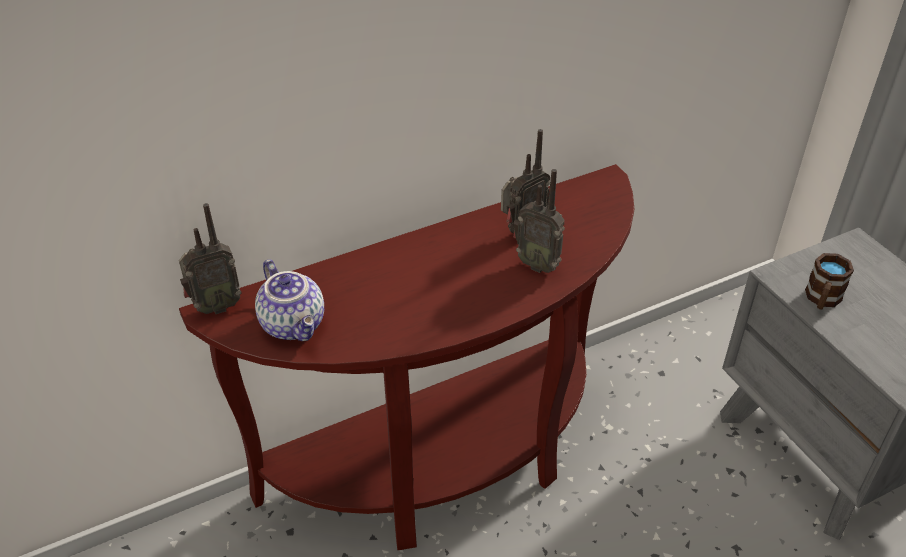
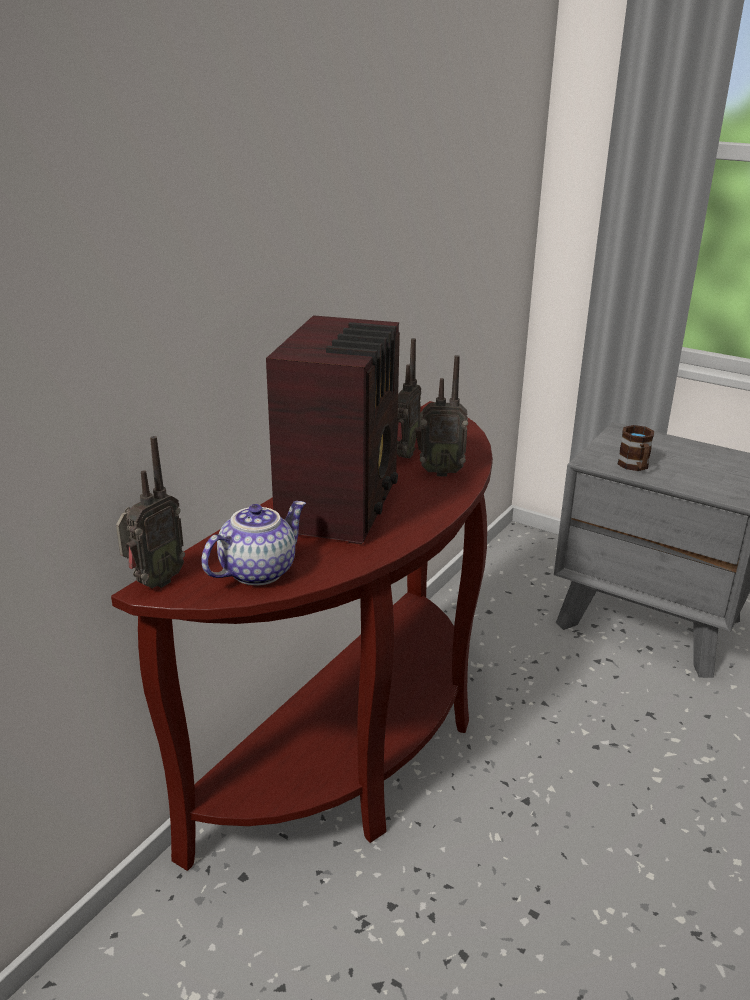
camera: 30 degrees left, 15 degrees down
(294, 324) = (257, 571): teapot -> teapot turned 75 degrees counterclockwise
(418, 275) = (342, 505): none -> radio

